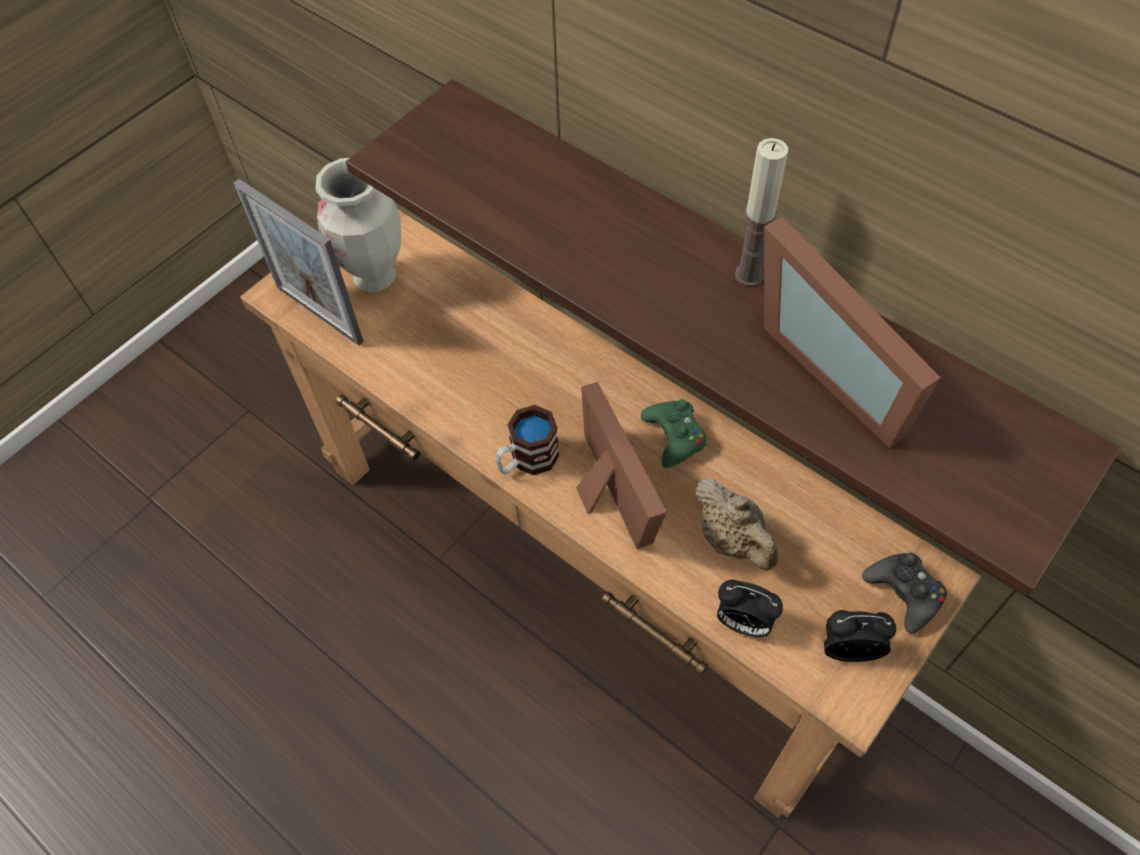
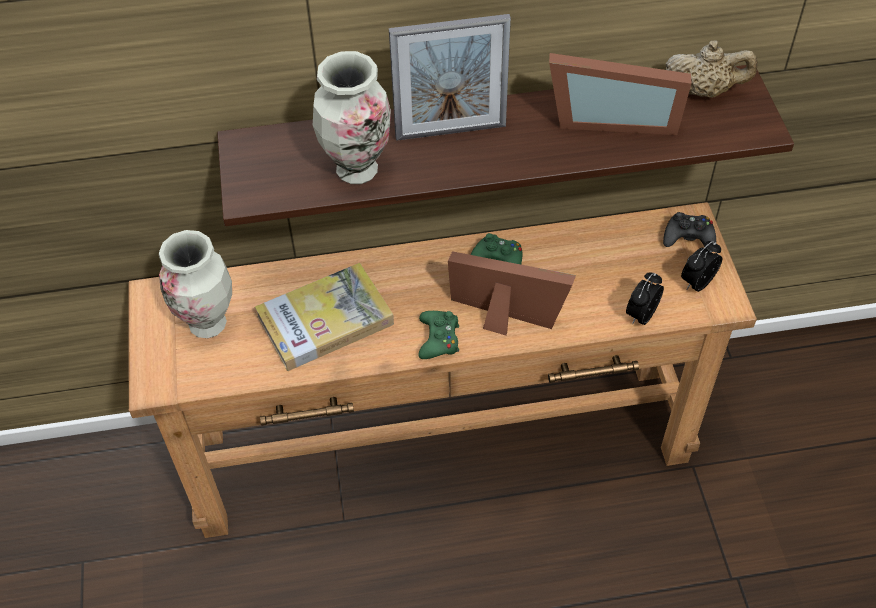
camera: 50 degrees left, 5 degrees down
(319, 314) = (201, 374): picture frame -> picture frame (450, 131)
(461, 355) = (325, 320): none -> book
(509, 208) = (357, 170): none -> vase
(527, 460) = (439, 339): mug -> green game controller
(733, 540) = (589, 283): beige teapot -> beige teapot (705, 91)
(743, 622) = (641, 314): alarm clock -> alarm clock turned 150 degrees clockwise
(749, 275) = (520, 110): candle -> none

